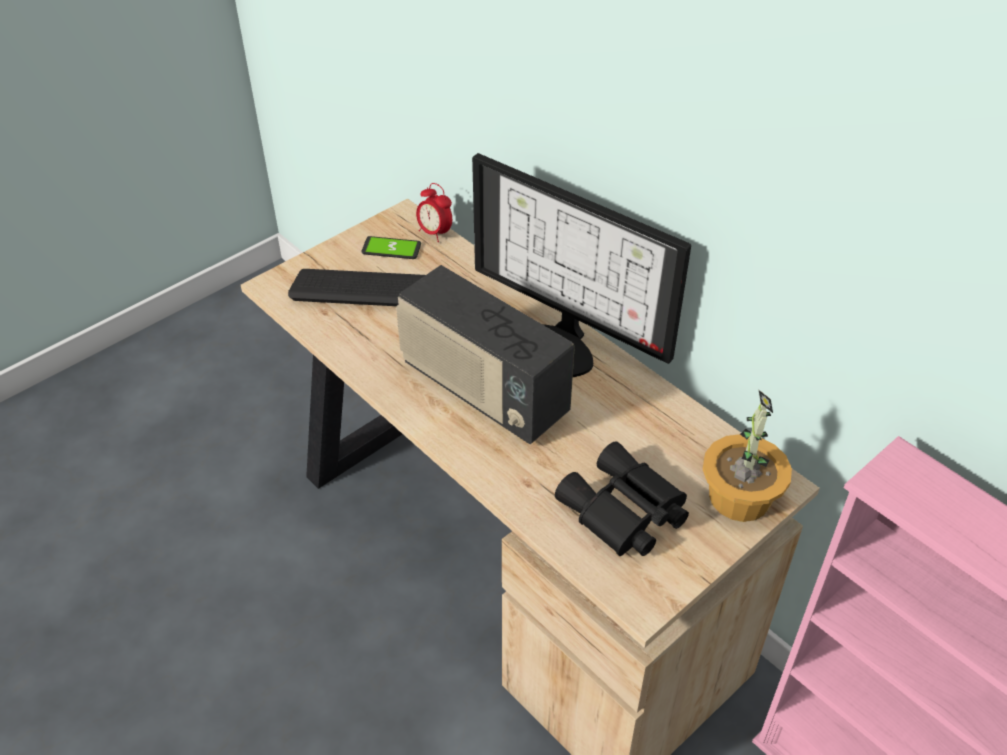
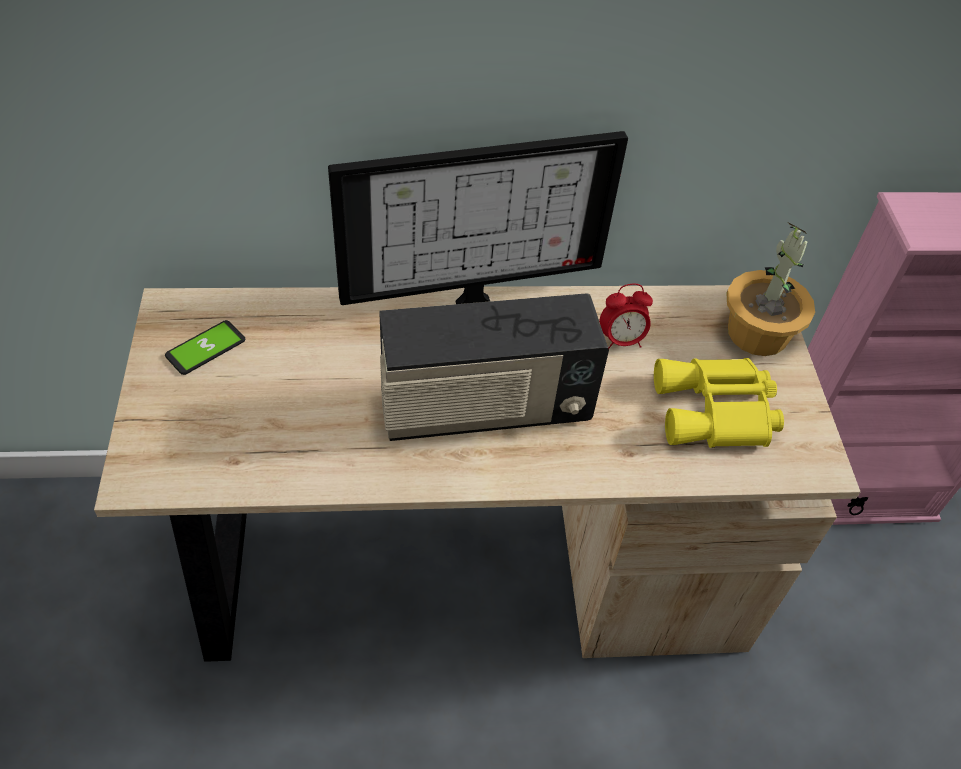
camera: 55 degrees left, 5 degrees up
(362, 289) = (239, 409): keyboard -> none
(435, 233) = (225, 302): alarm clock -> alarm clock (621, 341)
(623, 513) = (716, 413): black binoculars -> yellow binoculars

